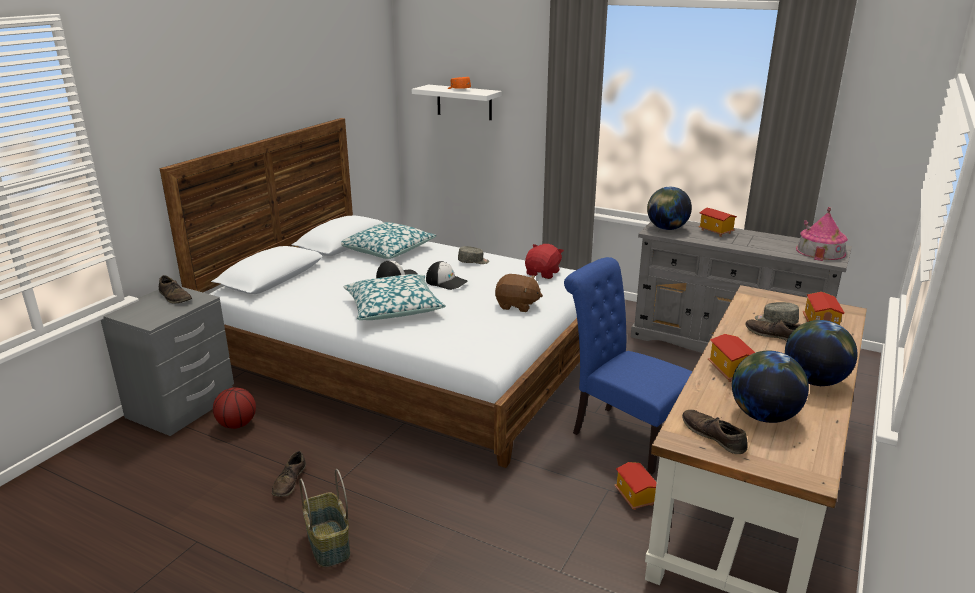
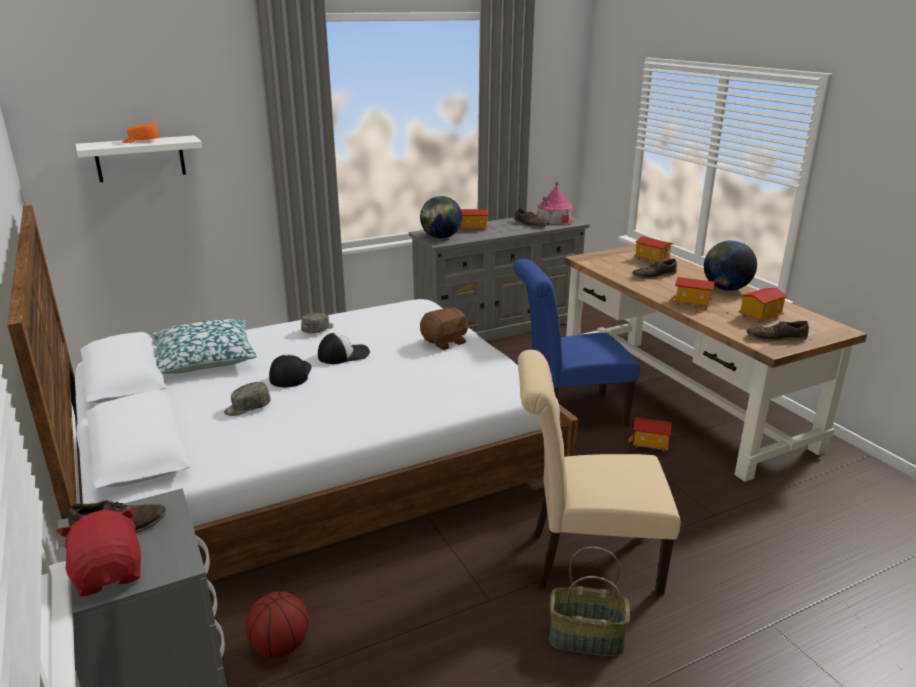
camera: 55 degrees left, 0 degrees up
(289, 481) = (451, 634): brown shoe -> brown shoe (531, 224)
(393, 308) = (361, 397): pillow -> none
(418, 514) = (585, 561): none -> beige chair
(543, 273) = (397, 312): red plush toy -> red plush toy (110, 574)
(763, 416) = (760, 316): globe -> toy house
(775, 321) = (633, 268): grey cap -> grey cap (247, 407)

